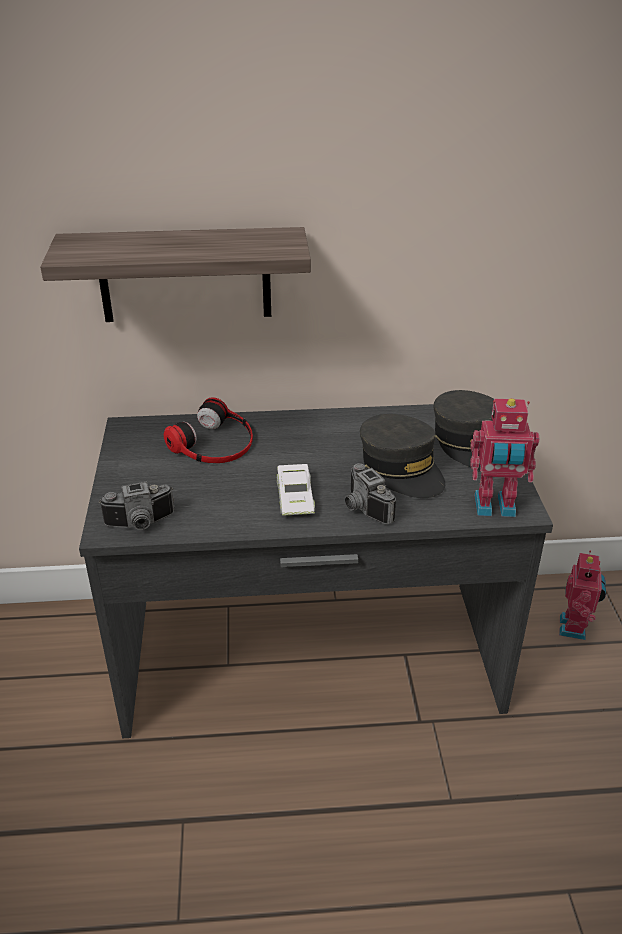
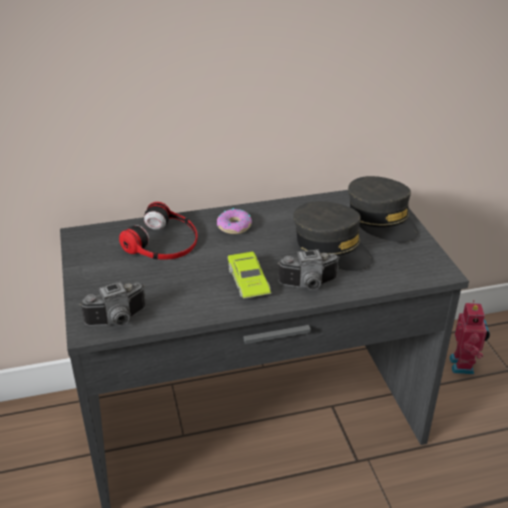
camera: 10 degrees left, 0 degrees up
(185, 275) = (125, 94): shelf -> none
(295, 496) = (248, 281): white toy car -> green toy car
(298, 433) = (234, 226): none -> donut
(363, 509) = (309, 285): camera -> camera turned 60 degrees counterclockwise
(495, 508) = (418, 272): toy robot -> none

